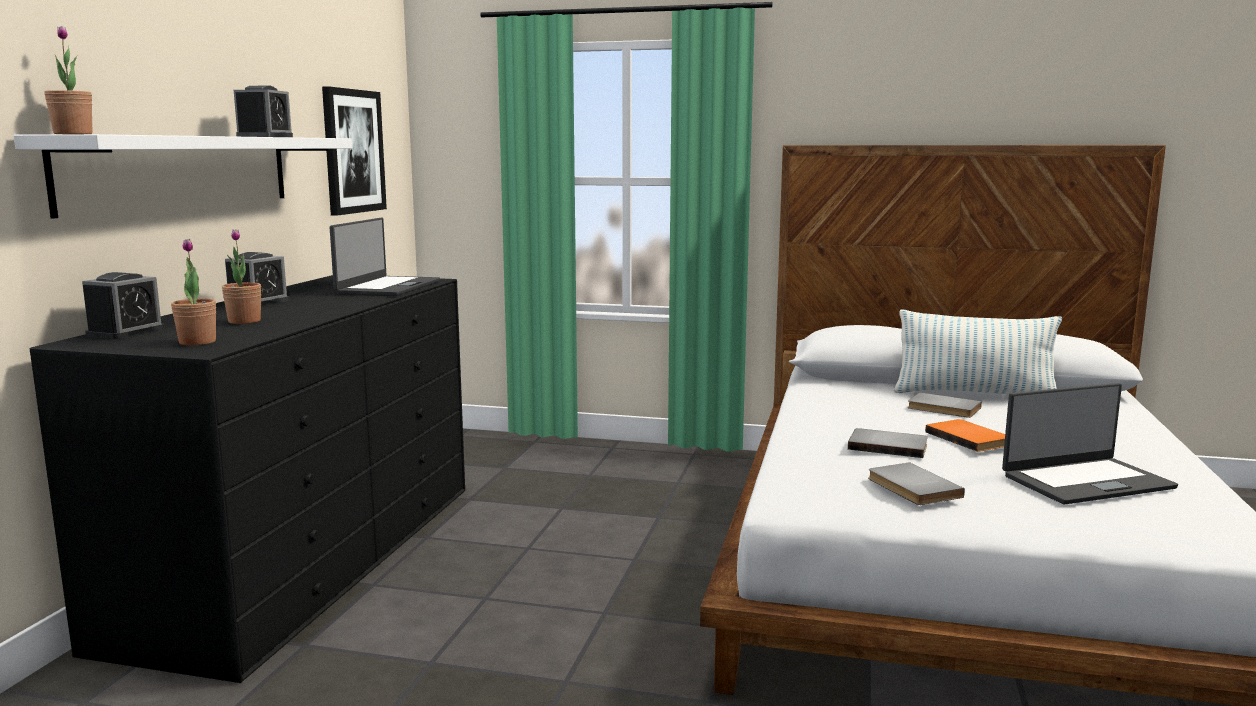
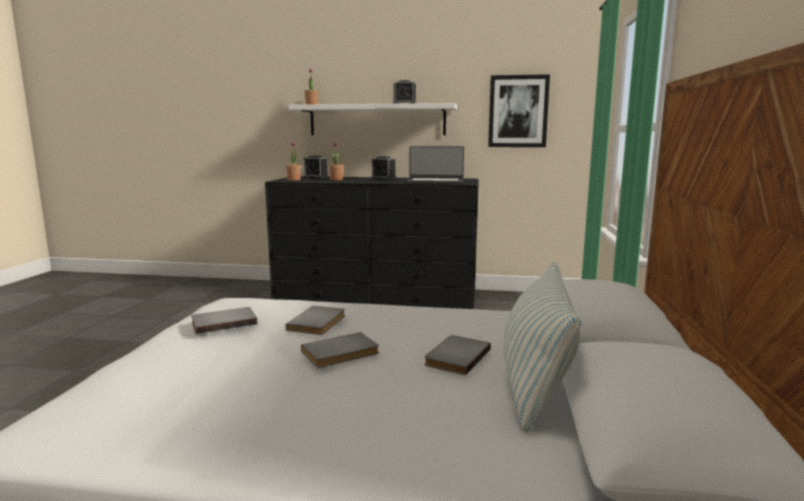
camera: 85 degrees right, 0 degrees up
(969, 438) = (341, 353): orange book -> grey book
(1085, 481) = (212, 388): laptop -> none

